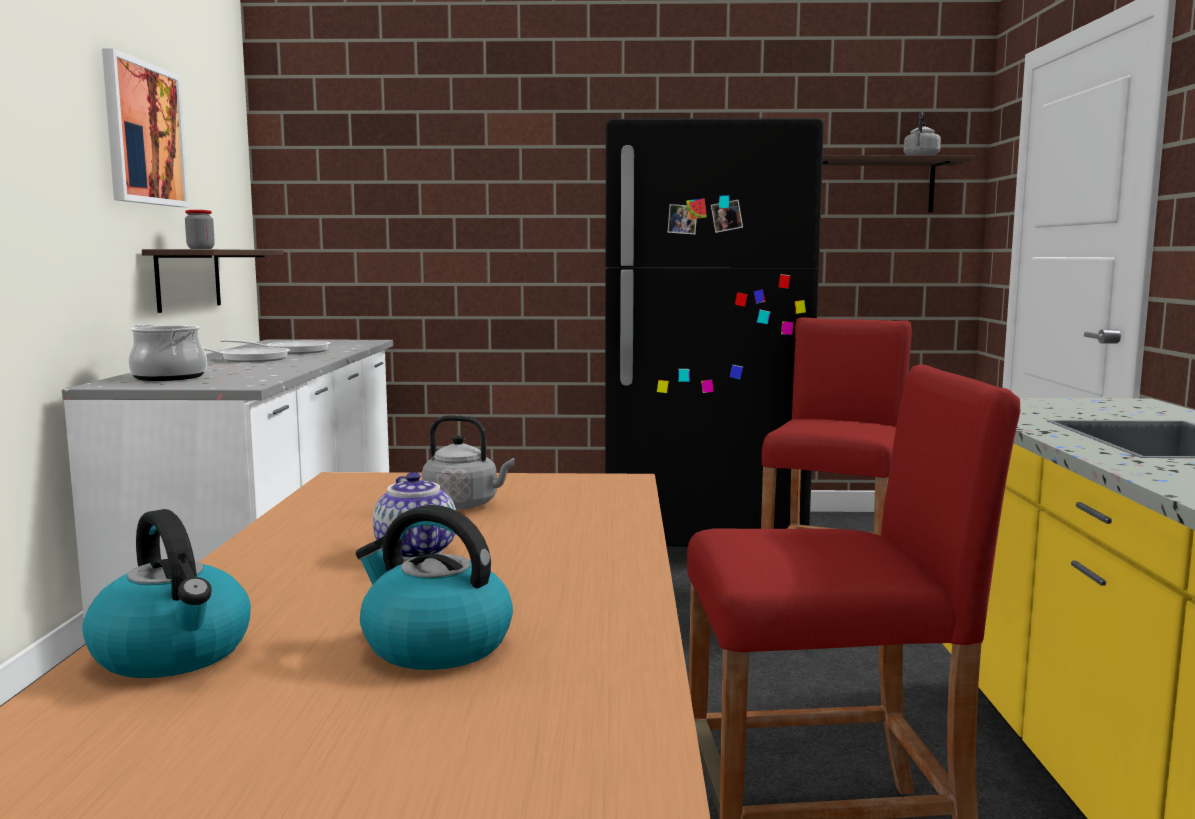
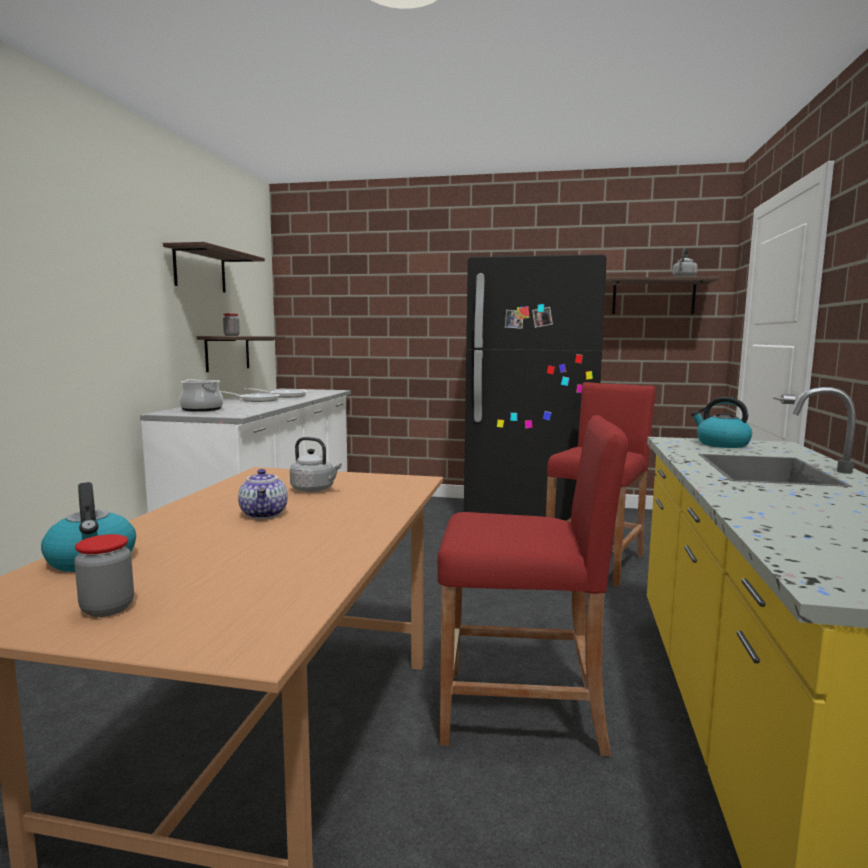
camera: 10 degrees right, 0 degrees up
(143, 134) = (200, 270): picture -> shelf
(285, 740) = (107, 608): none -> jar
(434, 645) = (226, 566): kettle -> kettle (721, 444)

